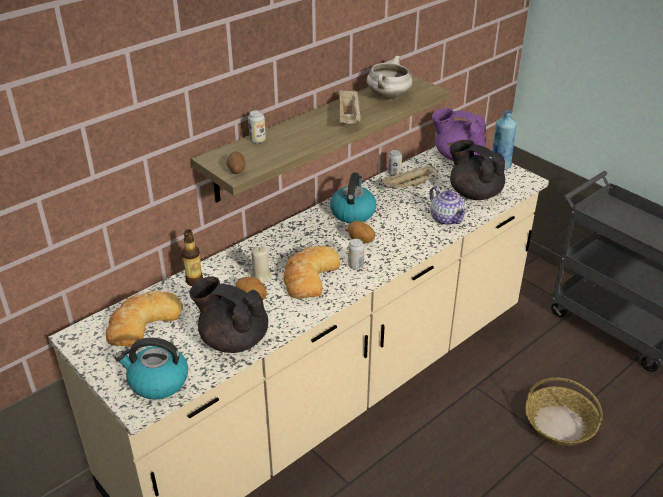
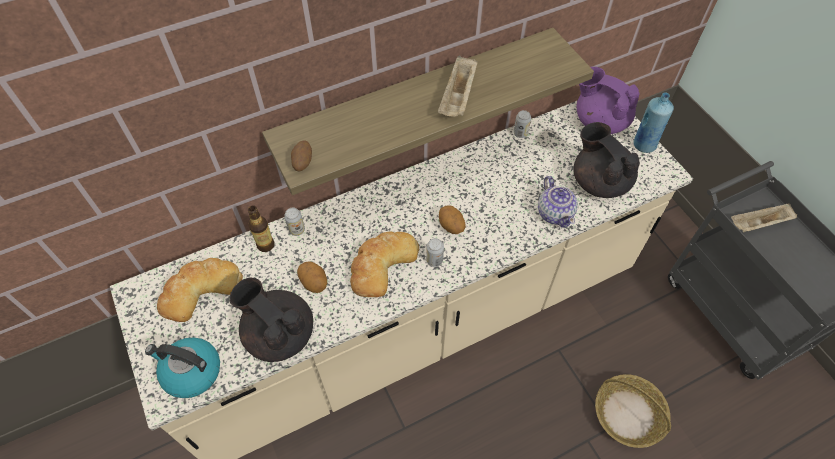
camera: 15 degrees right, 20 degrees up
(257, 140) = (343, 116): can -> can (297, 230)
(262, 277) = (333, 254): beige candle -> none
(352, 212) = (456, 182): kettle -> none
(388, 96) = (517, 68): white cooking pot -> none
(409, 186) = (530, 155): beige tray -> beige tray (758, 224)

